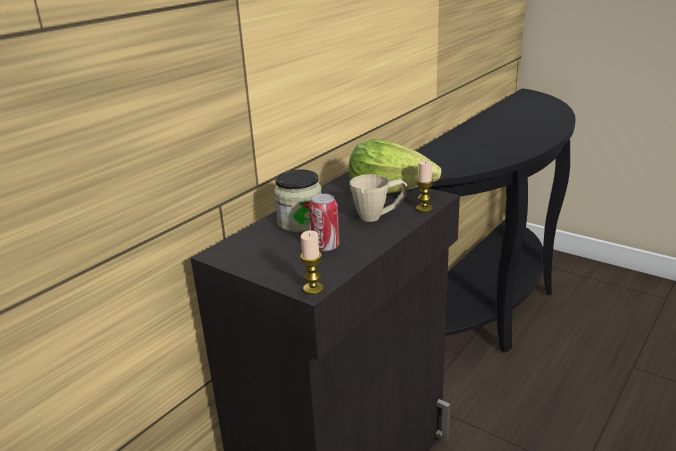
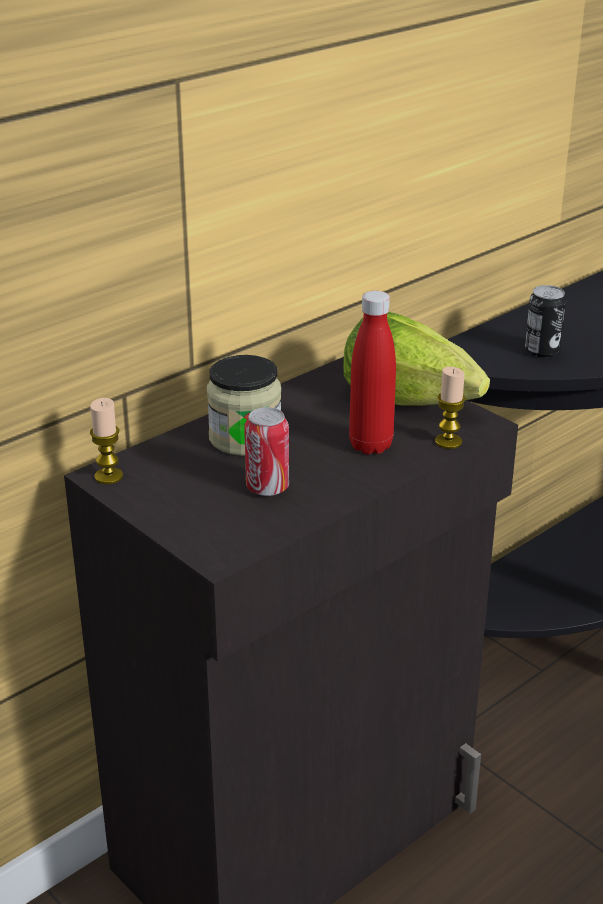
camera: 10 degrees right, 5 degrees up
(313, 289) = (223, 556): candle -> candle (108, 476)
(379, 216) = (370, 445): beige mug -> red bottle
(446, 163) = (542, 350): none -> can

